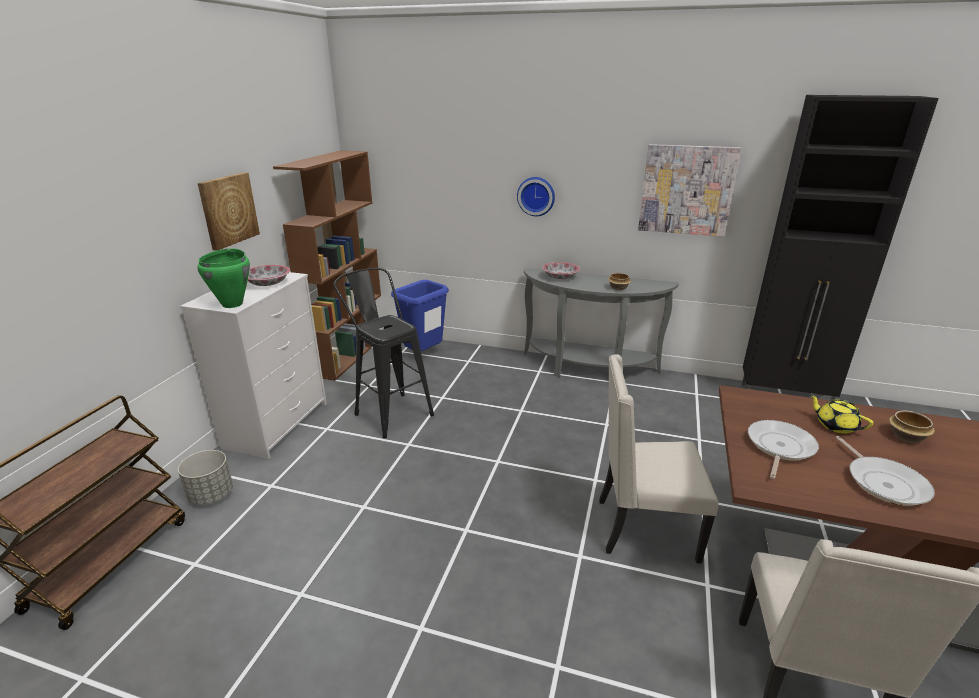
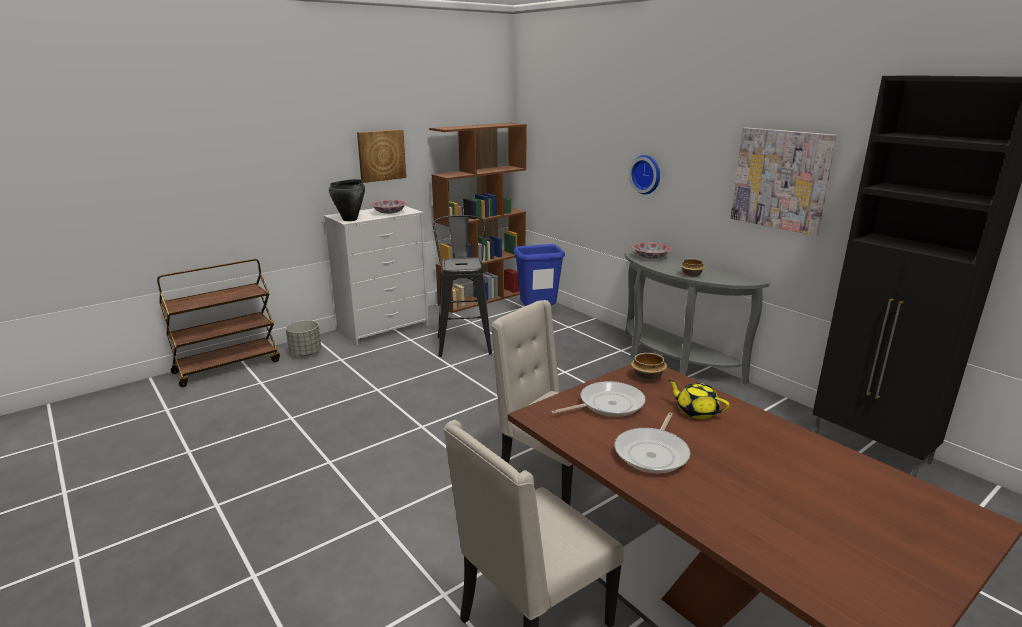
camera: 35 degrees right, 5 degrees down
(233, 304) = (350, 219): green cooking pot -> black cooking pot
(835, 425) = (696, 411): yellow teapot -> yellow teapot turned 45 degrees counterclockwise
(907, 437) = (755, 441): bowl -> bowl (648, 377)

